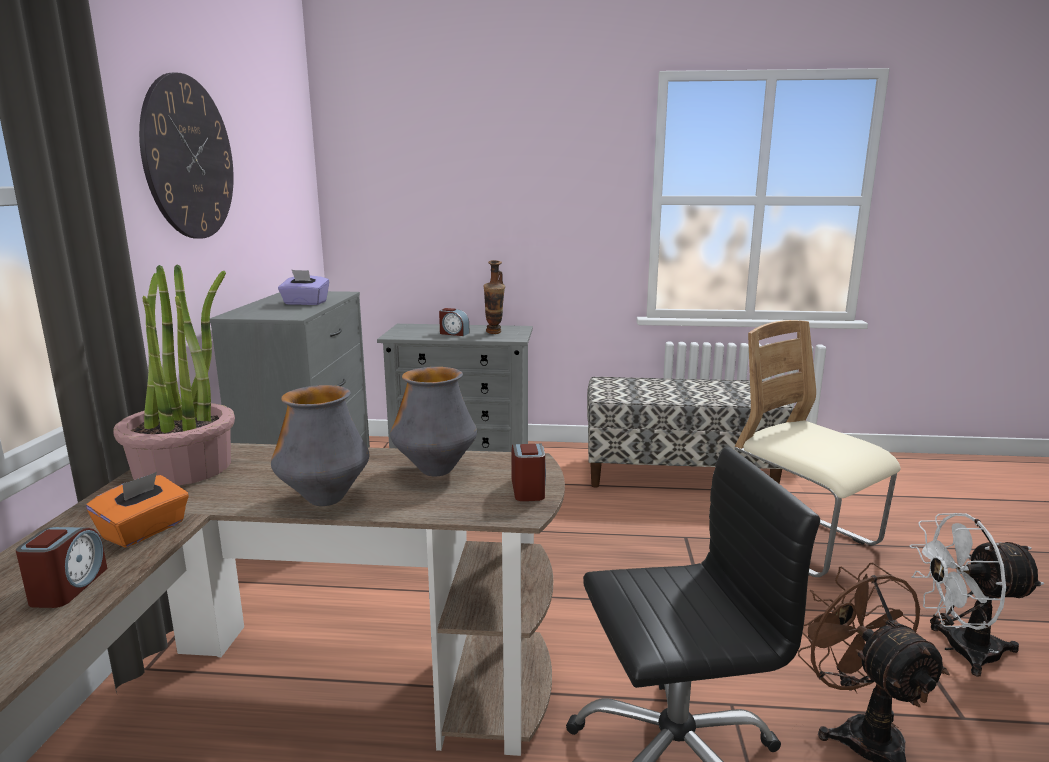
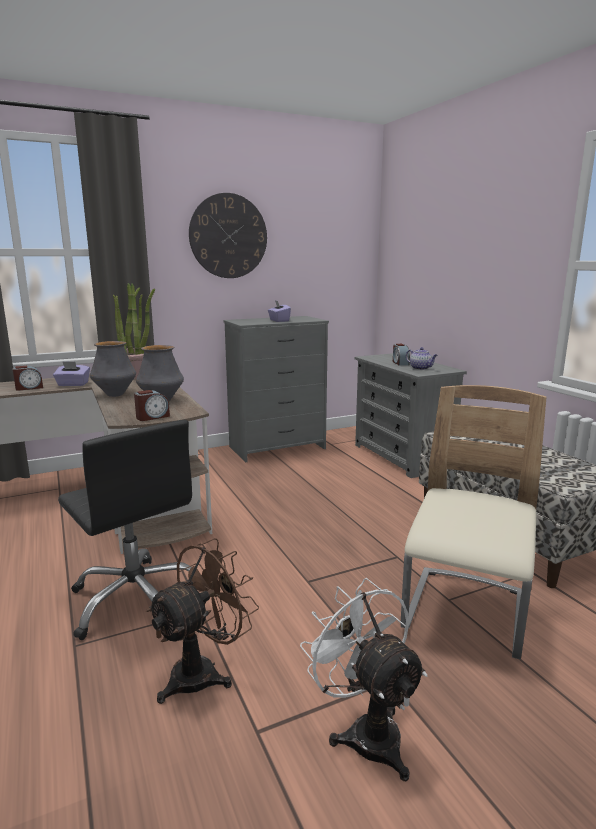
camera: 60 degrees right, 0 degrees up
(145, 531) = (73, 384): orange tissue box -> purple tissue box
(494, 333) = (421, 368): vase -> teapot

